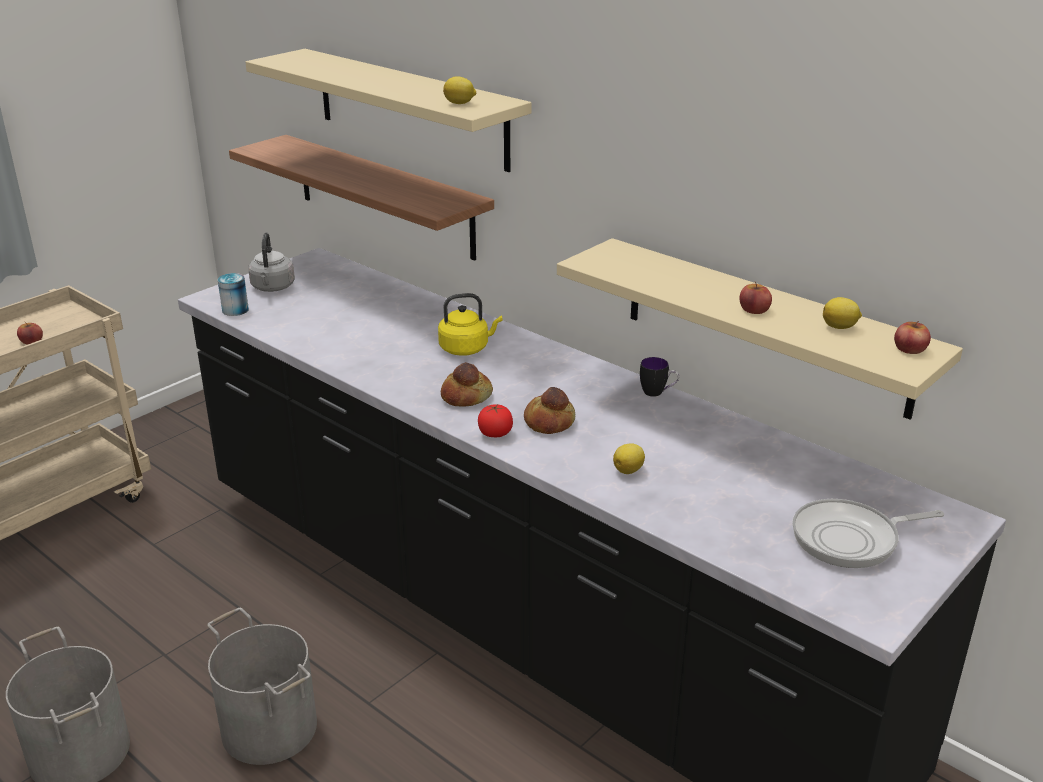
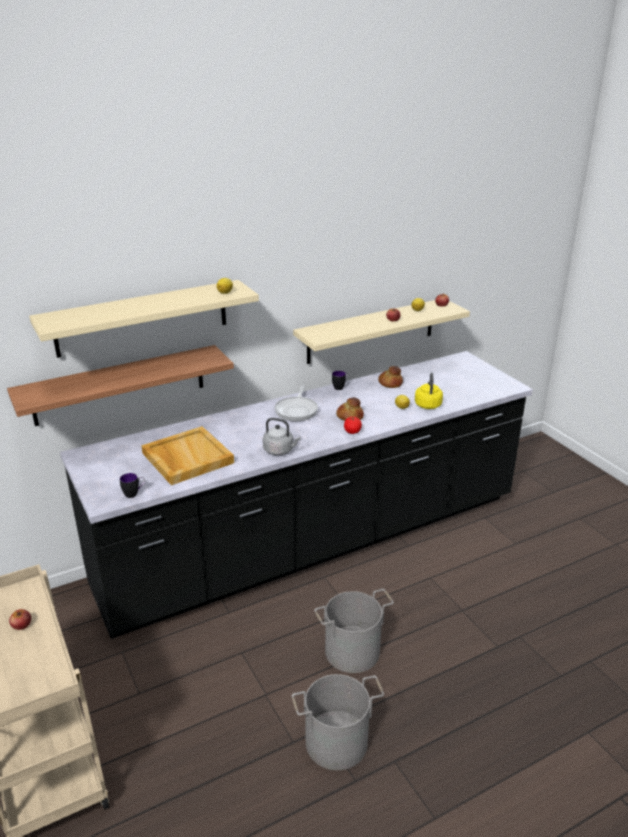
camera: 70 degrees left, 0 degrees up
(235, 310) = (134, 493): can -> mug
(272, 288) = (112, 476): grey kettle -> grey kettle (280, 450)
(338, 320) = (186, 458): none -> beige tray
(466, 348) = (258, 424): yellow kettle -> yellow kettle (428, 404)
(466, 396) = (310, 433): bread -> bread (390, 383)
(851, 539) = (468, 378): frying pan -> frying pan (297, 410)

